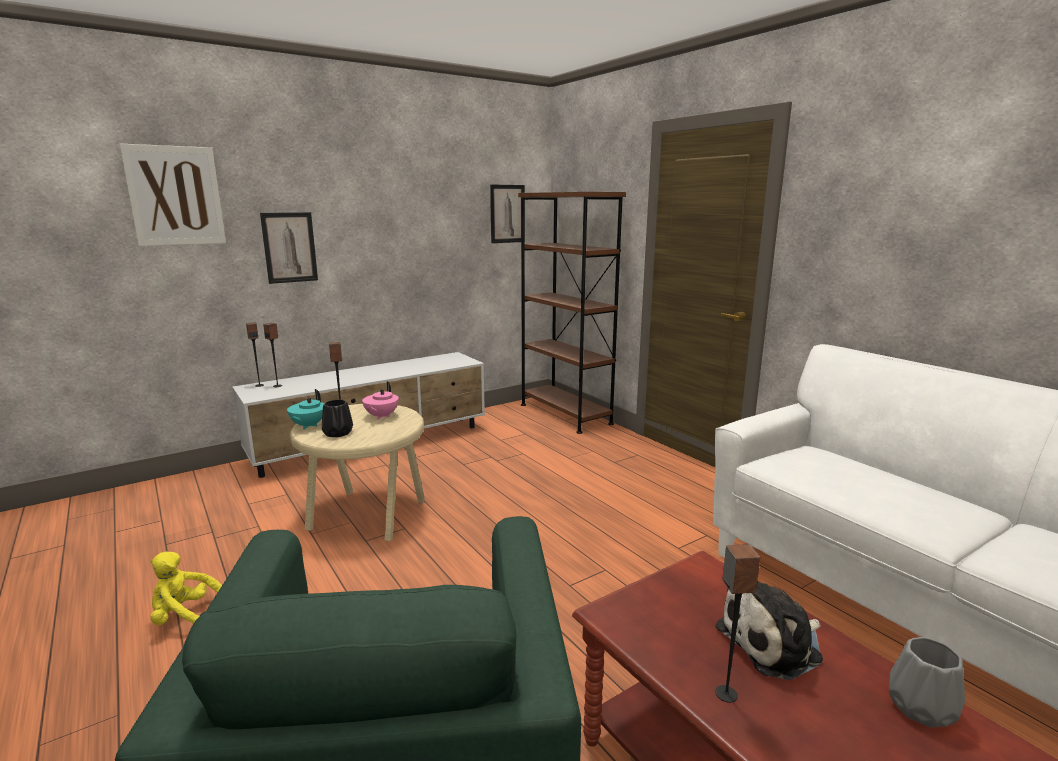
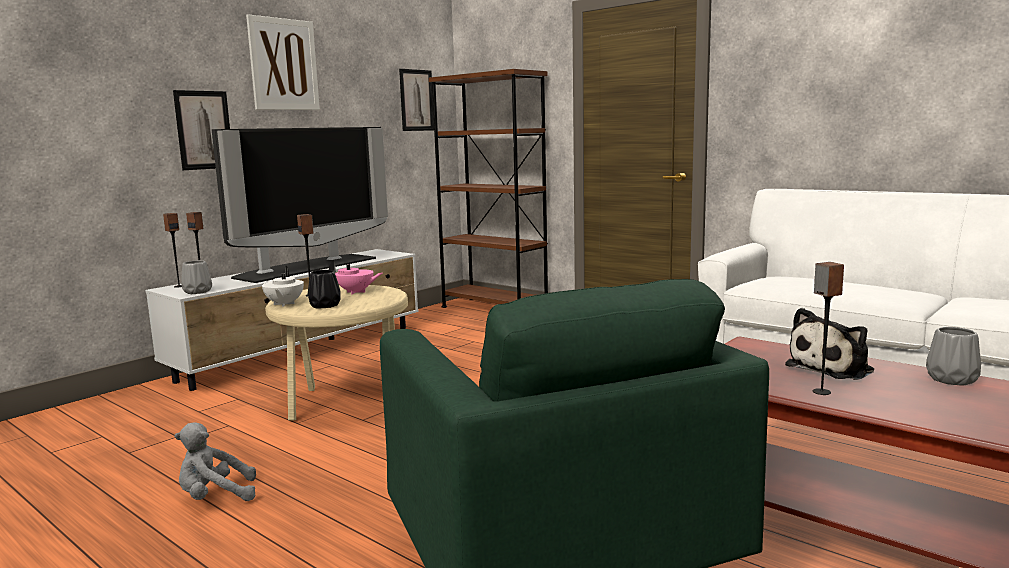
camera: 15 degrees left, 5 degrees down
(175, 196) = (83, 68): picture -> picture (283, 64)
(187, 617) = (215, 497): yellow plush toy -> grey plush toy
(265, 395) = (198, 292): none -> grey vase
(308, 426) = (284, 304): turquoise teapot -> white teapot
(377, 372) = (306, 267): none -> television
(381, 416) = (356, 292): pink teapot -> pink teapot turned 75 degrees counterclockwise

